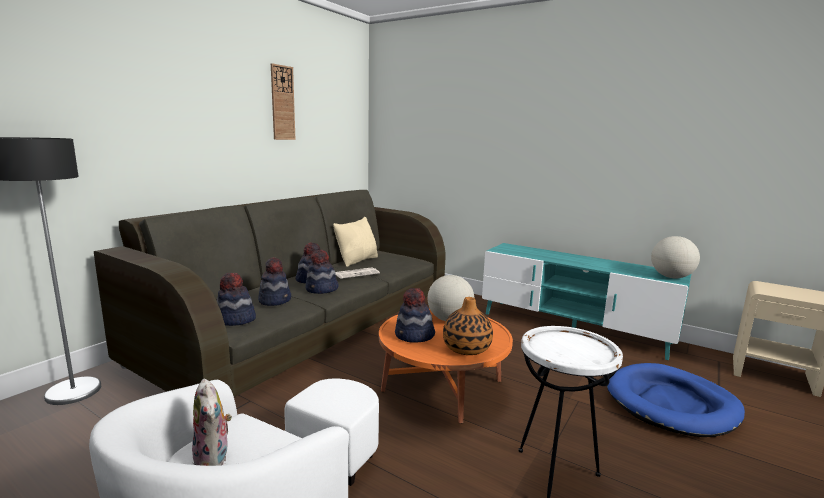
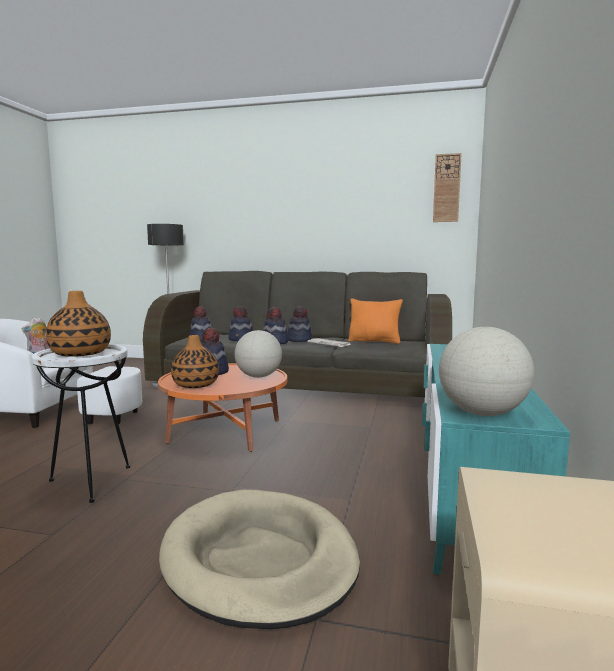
camera: 70 degrees right, 5 degrees down
(282, 103) = (350, 191): wall clock -> wall clock (446, 188)
(357, 260) = (374, 341): beige pillow -> orange pillow
(566, 348) = (80, 353): none -> vase
(671, 404) = (259, 560): blue dog bed -> beige dog bed

